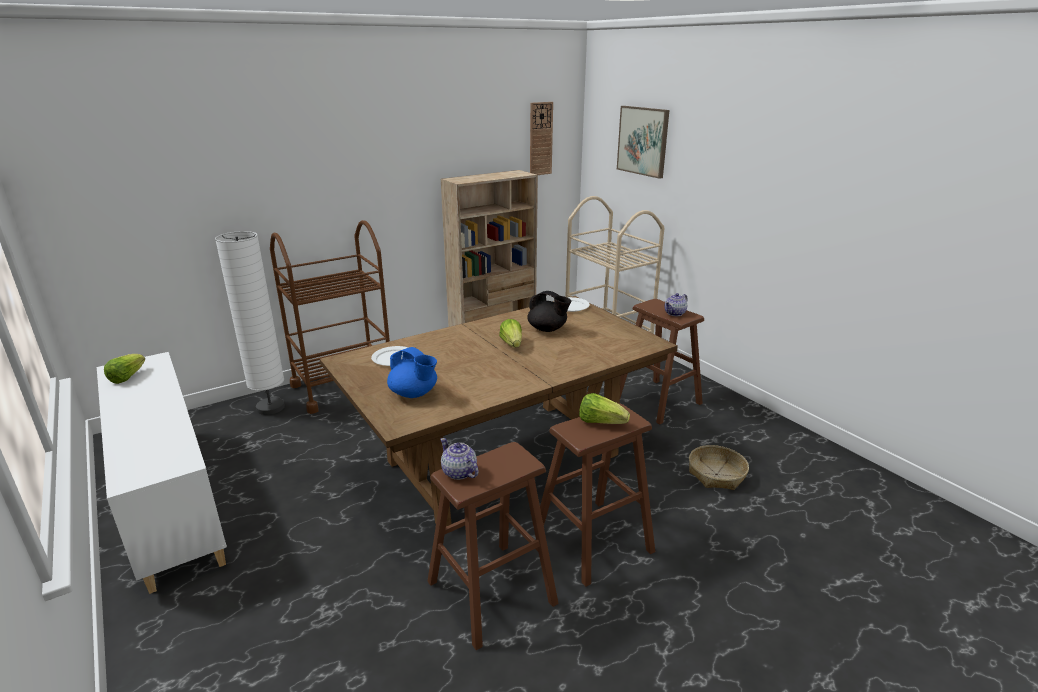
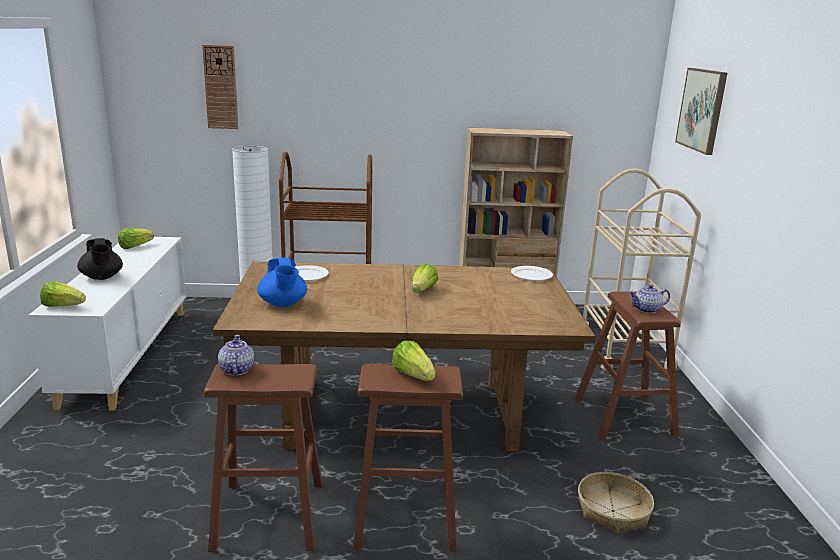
camera: 30 degrees right, 5 degrees down
(139, 473) = (63, 306): none -> lettuce
(540, 139) = (599, 100): wall clock -> wall clock (221, 87)
(547, 329) = (476, 288): black teapot -> black teapot (102, 277)

